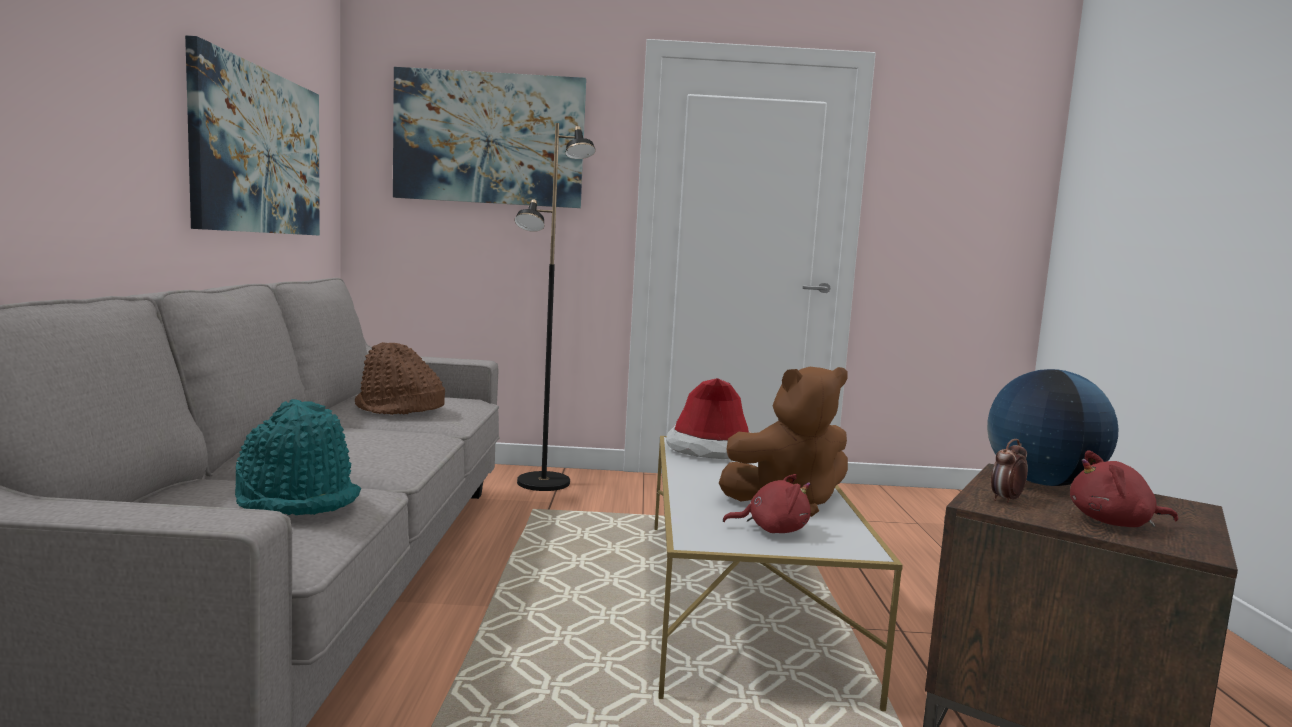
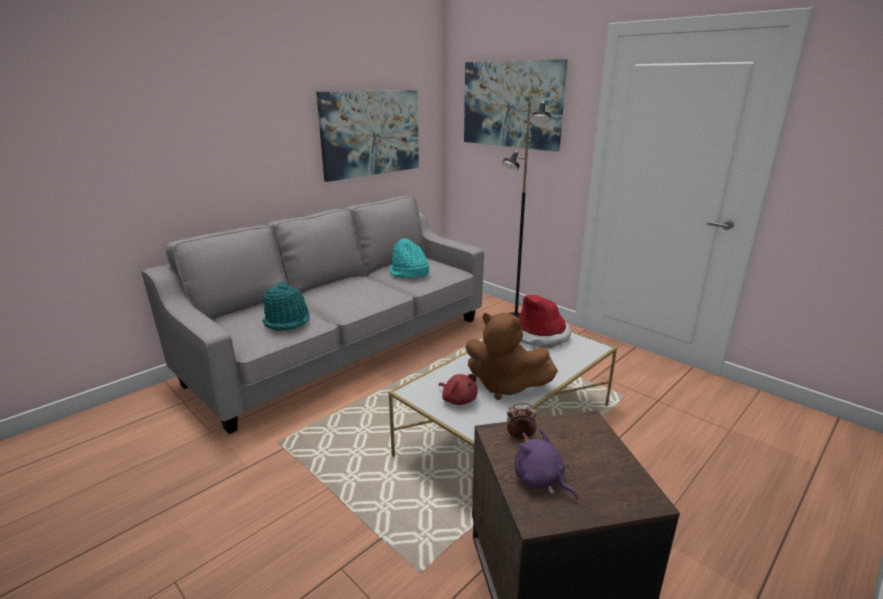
camera: 45 degrees right, 15 degrees up
(399, 409) = (408, 273): brown hat -> turquoise hat
(1042, 483) = (585, 438): globe -> none
(1115, 523) = (540, 480): red plush toy -> purple plush toy

